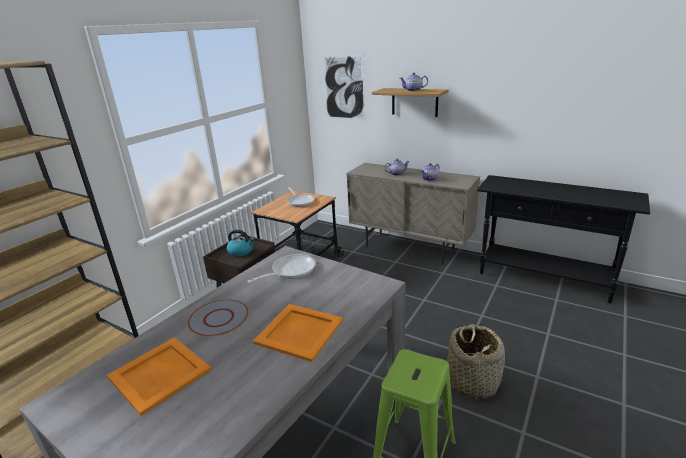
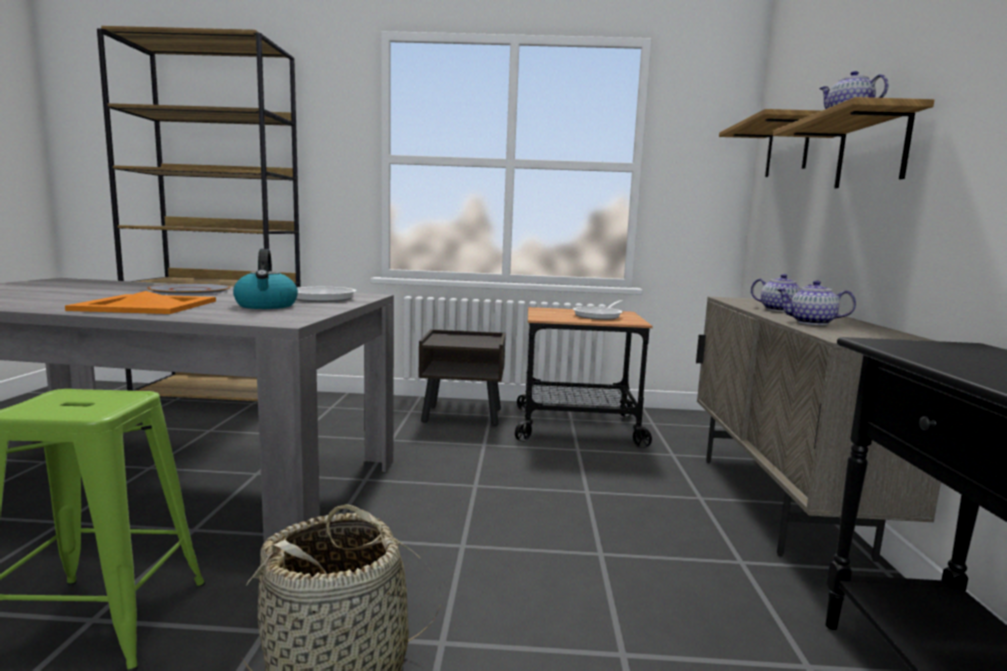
camera: 60 degrees right, 15 degrees down
(160, 373) = (85, 288): orange tray -> none
(241, 251) = (463, 340): kettle -> kettle (266, 306)
(343, 87) = (787, 148): picture -> shelf

